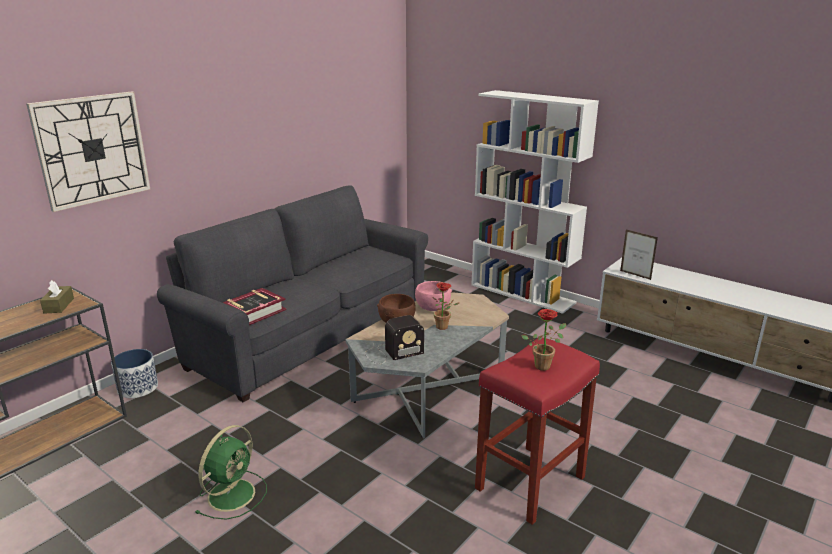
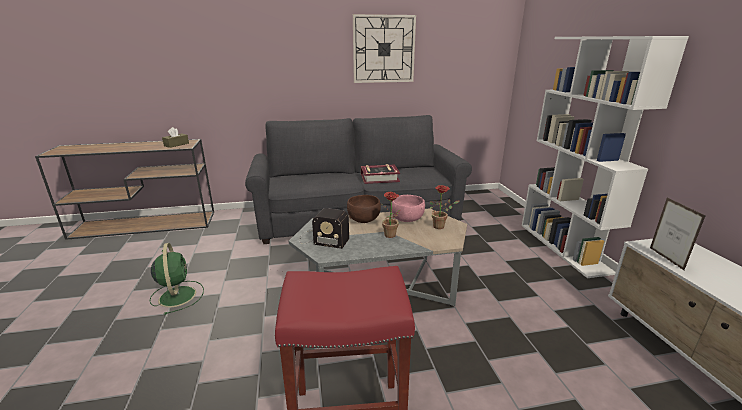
camera: 40 degrees right, 0 degrees up
(92, 149) = (222, 51): wall clock -> wall clock (384, 49)
(138, 388) = (234, 215): planter -> none
(233, 493) = (177, 295): green fan -> green fan turned 90 degrees counterclockwise
(254, 312) = (292, 184): book -> book (379, 178)
(544, 365) = (342, 292): potted plant -> potted plant (441, 226)

